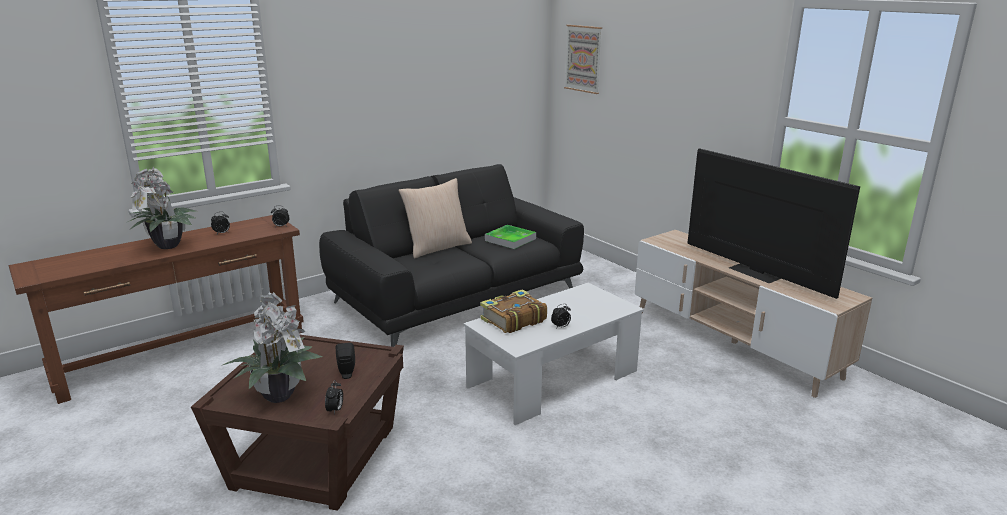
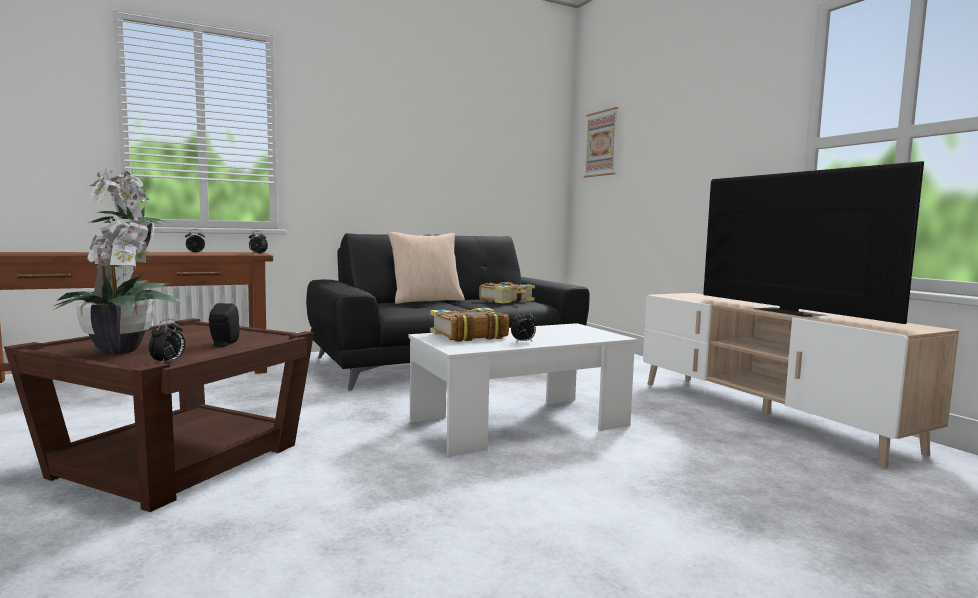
camera: 10 degrees right, 15 degrees down
(510, 239) = (507, 301): tray -> book

